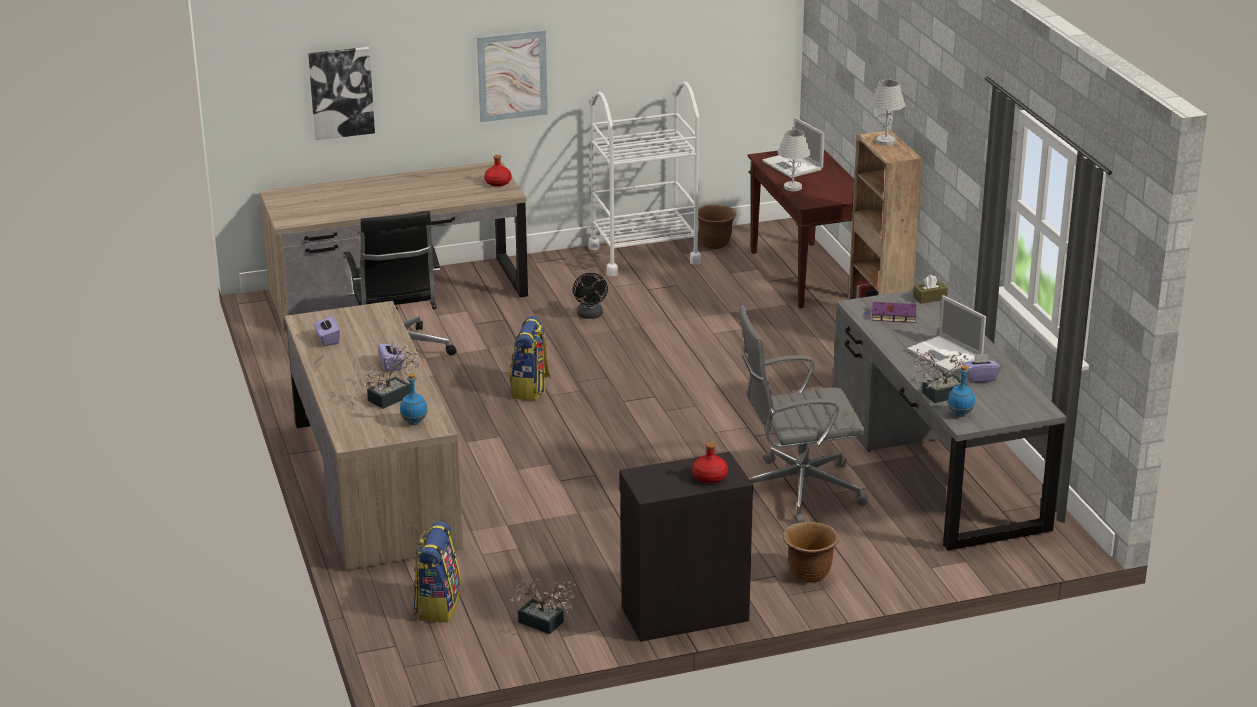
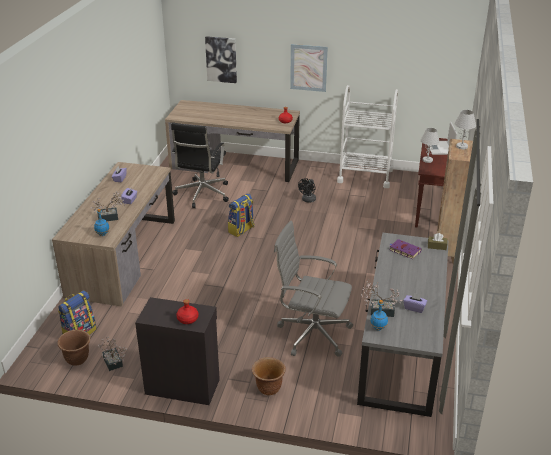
camera: 30 degrees right, 5 degrees up
(714, 243) = (405, 179): brown planter -> brown planter (77, 359)
(946, 355) = (409, 285): laptop -> none

